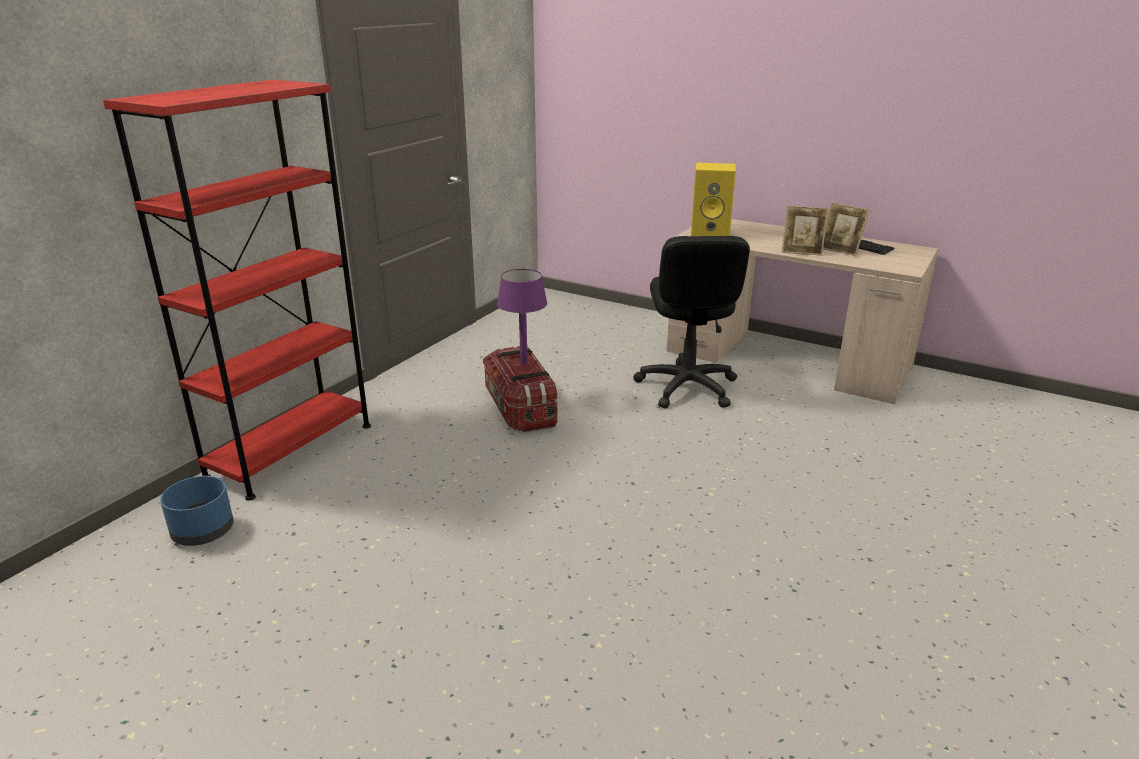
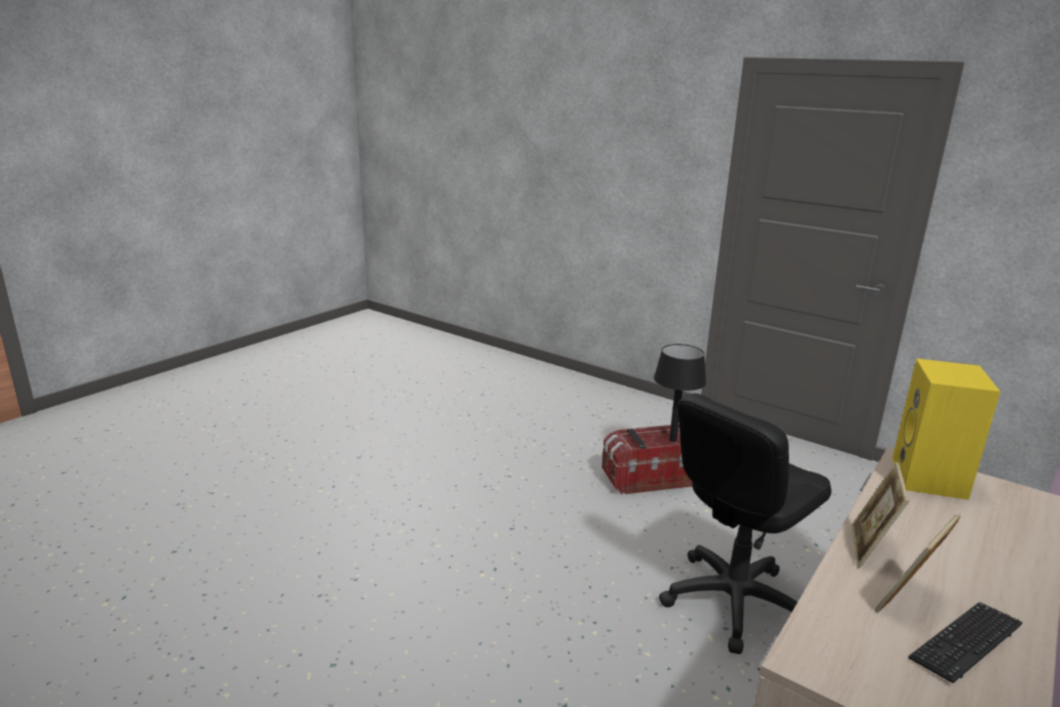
camera: 95 degrees right, 5 degrees down
(203, 531) = (492, 372): blue planter -> none
(290, 450) = (582, 387): red bookcase -> none
(524, 363) = (672, 440): purple table lamp -> black table lamp
(686, 387) = (732, 601): black office chair -> black office chair turned 45 degrees counterclockwise

